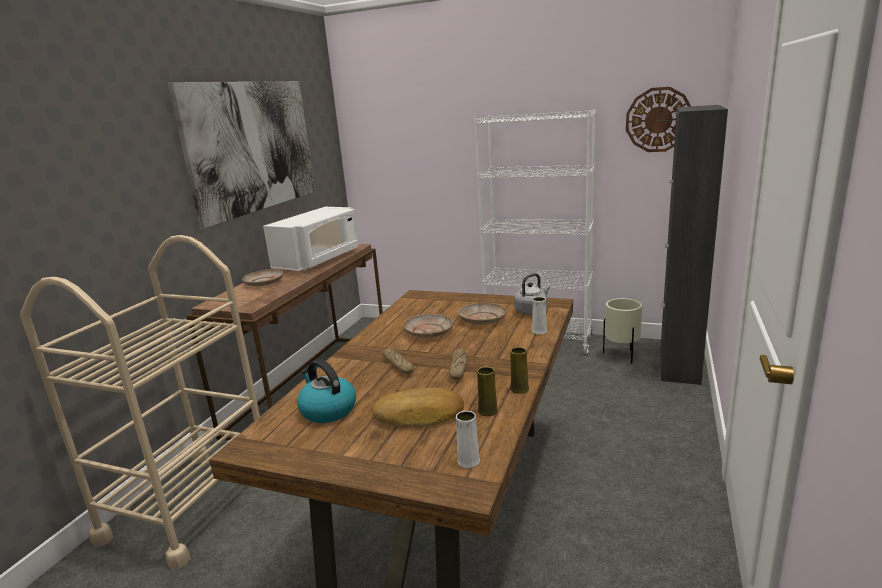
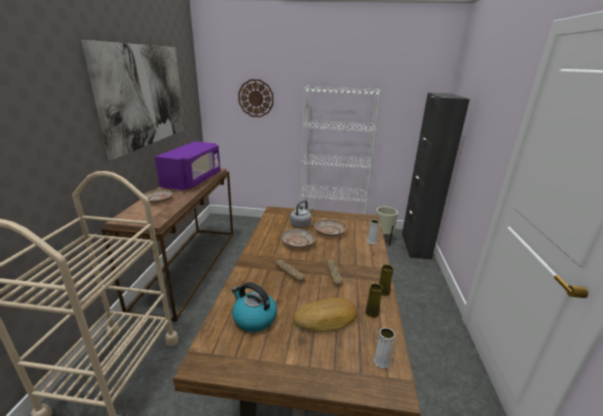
camera: 15 degrees left, 5 degrees up
(319, 260) = (193, 180): white microwave -> purple microwave
(532, 311) = (358, 225): grey kettle -> grey kettle (301, 224)
(658, 120) = (413, 99): wall clock -> wall clock (256, 98)

